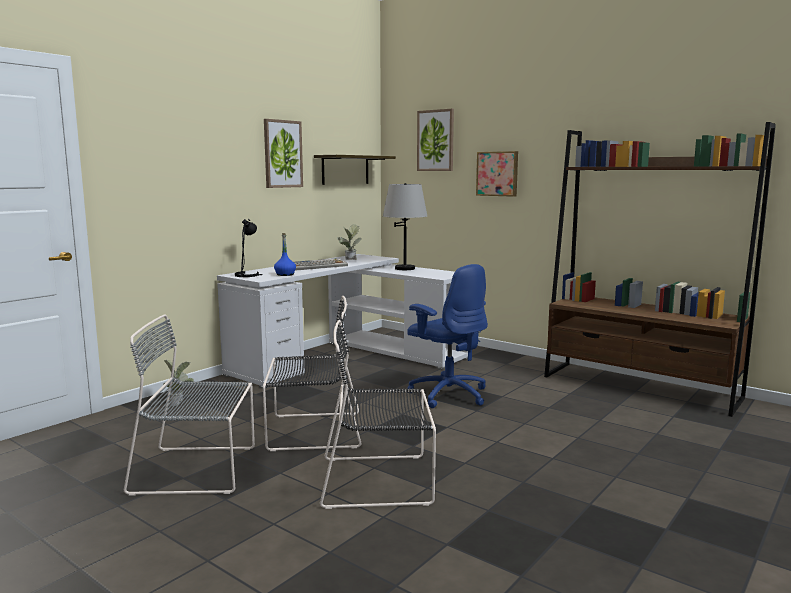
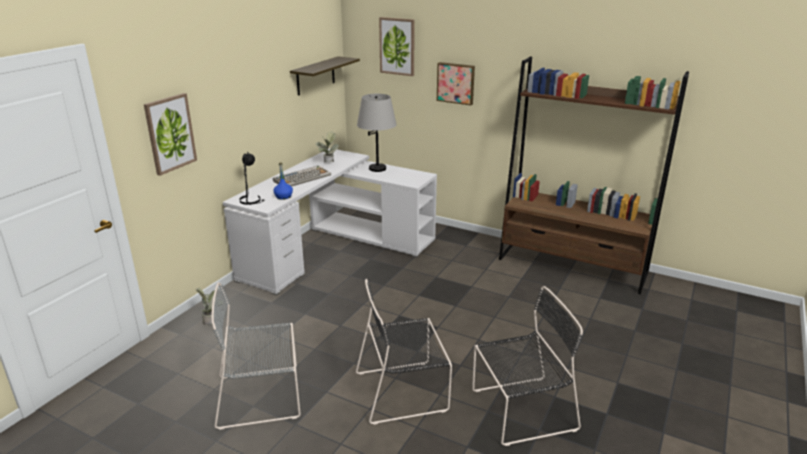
camera: 10 degrees left, 15 degrees up
(282, 154) = (264, 78): picture -> picture (170, 133)
(311, 431) = (334, 343): black chair -> black chair (520, 410)
(448, 394) = (429, 288): blue office chair -> none

